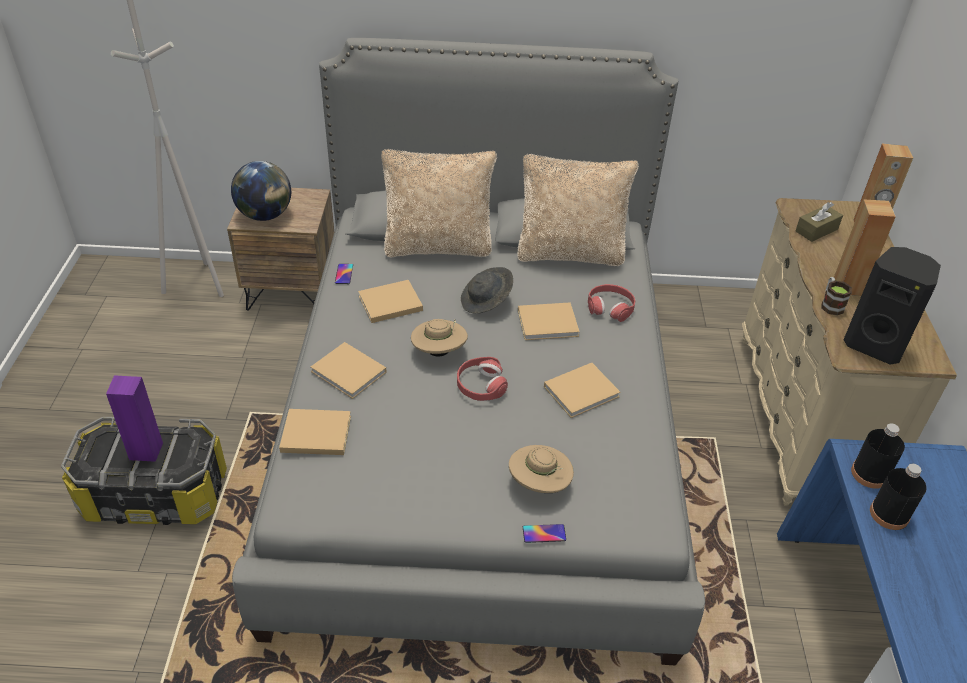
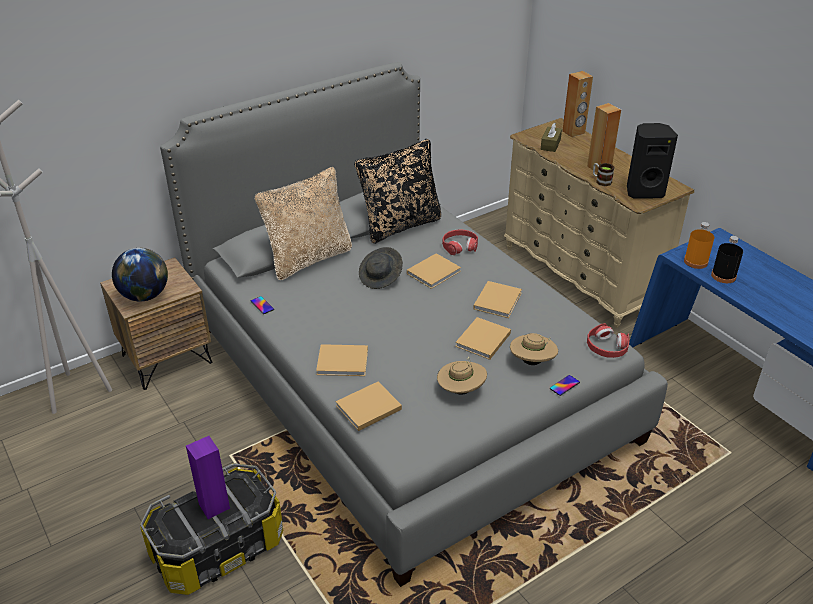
camera: 35 degrees left, 5 degrees down
(388, 303) = (317, 309): beige book -> beige book (482, 341)
(439, 352) = (387, 321): beige hat -> beige hat (461, 390)
(481, 385) = (436, 327): red headphones -> red headphones (606, 347)
(571, 256) = (401, 227): beige pillow -> black pillow
(869, 474) = (695, 262): black bottle -> orange bottle

